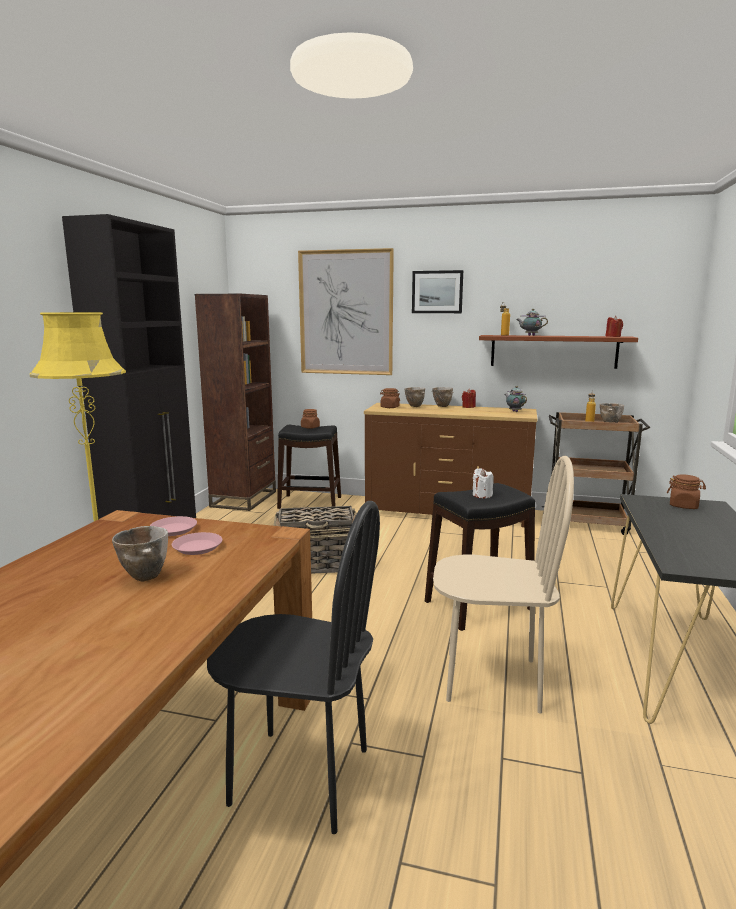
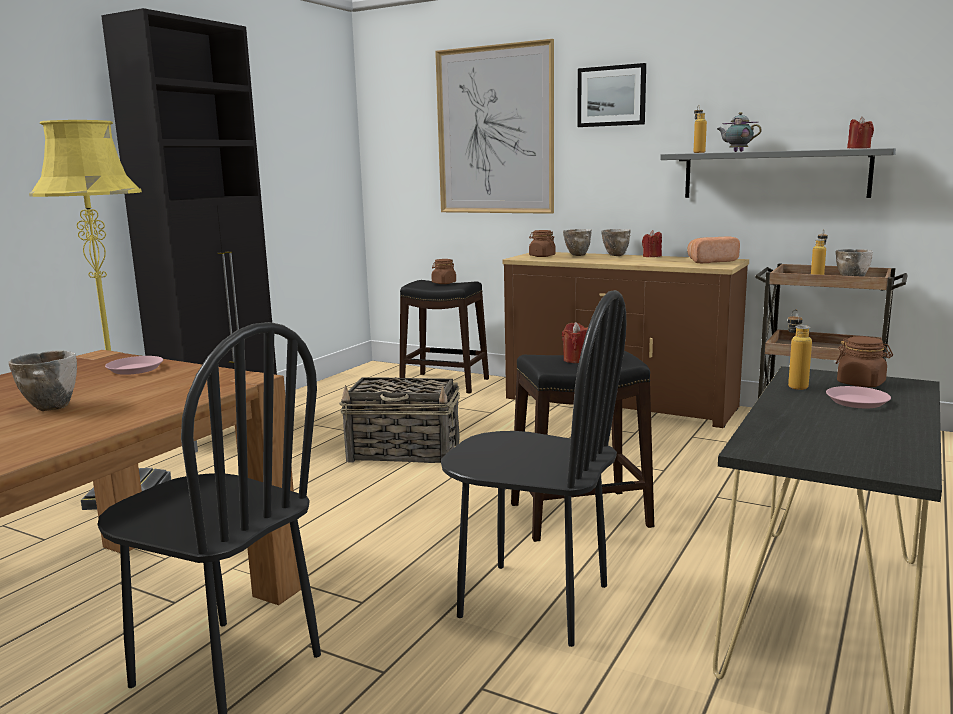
camera: 15 degrees right, 0 degrees up
(197, 547) = (138, 385): pink plate -> pink plate (856, 401)
(244, 499) = (366, 375): brown bookcase -> none
(482, 495) = (576, 360): white candle -> red candle
(492, 680) = (533, 601): beige chair -> black chair
(514, 411) = (710, 261): teapot -> bread
(553, 351) = (774, 174): brown shelf -> grey shelf
(646, 509) = (794, 385): none -> bottle

